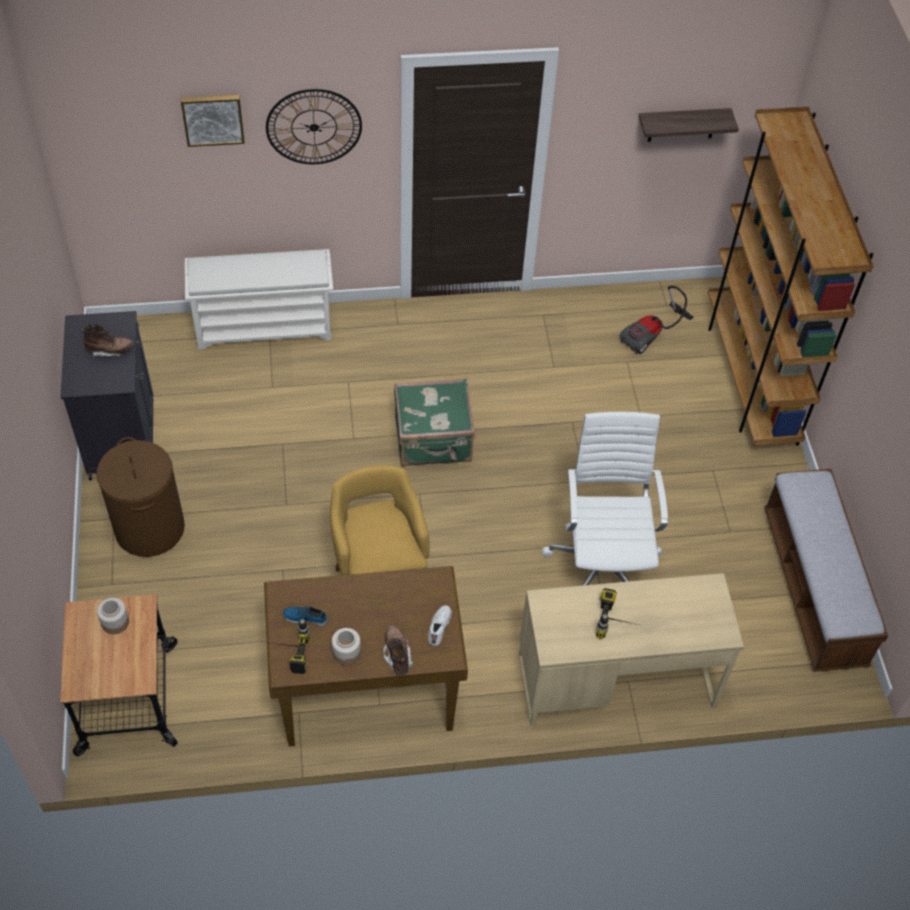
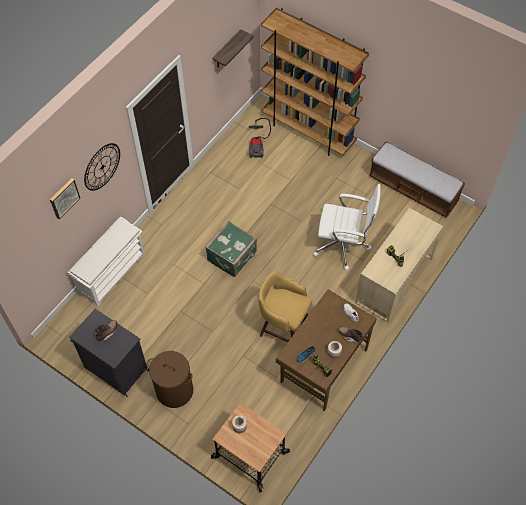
camera: 45 degrees left, 5 degrees up
(603, 565) = (343, 245): white office chair -> white office chair turned 150 degrees clockwise

